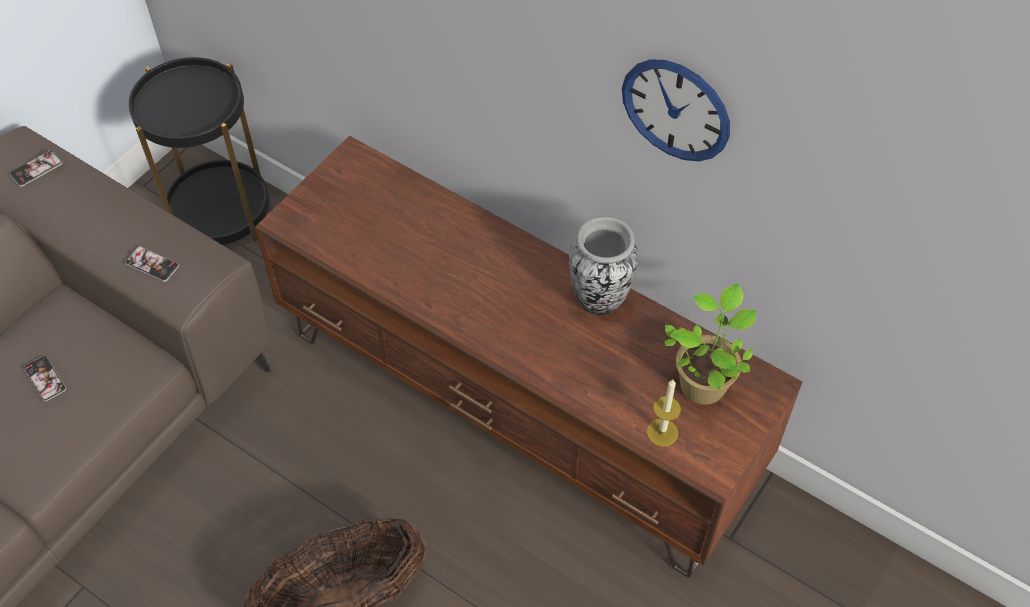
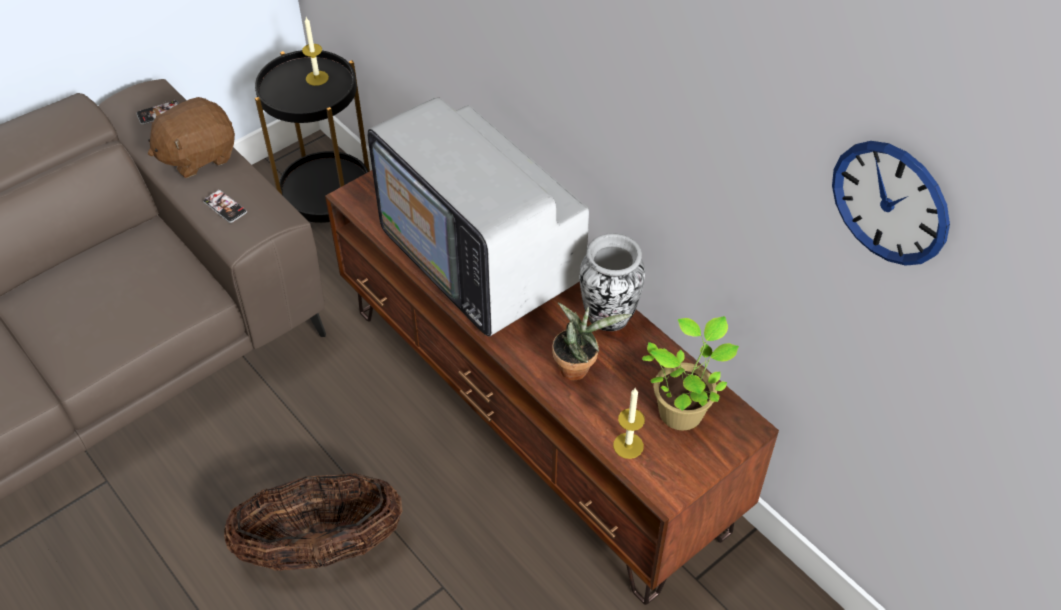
camera: 15 degrees right, 5 degrees down
(45, 379) = (114, 288): phone -> none
(99, 210) = (198, 155): none -> brown plush toy
(195, 90) = (317, 78): none -> candle
(448, 266) = (481, 261): none -> television
(585, 360) = (578, 367): none -> potted plant
(676, 110) = (684, 133): wall clock -> wall clock (890, 203)

